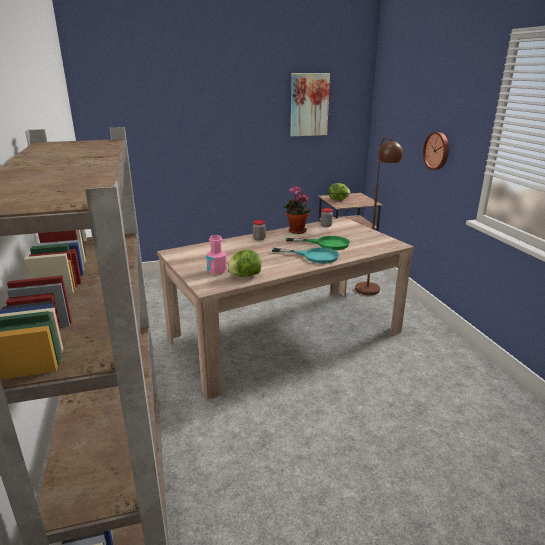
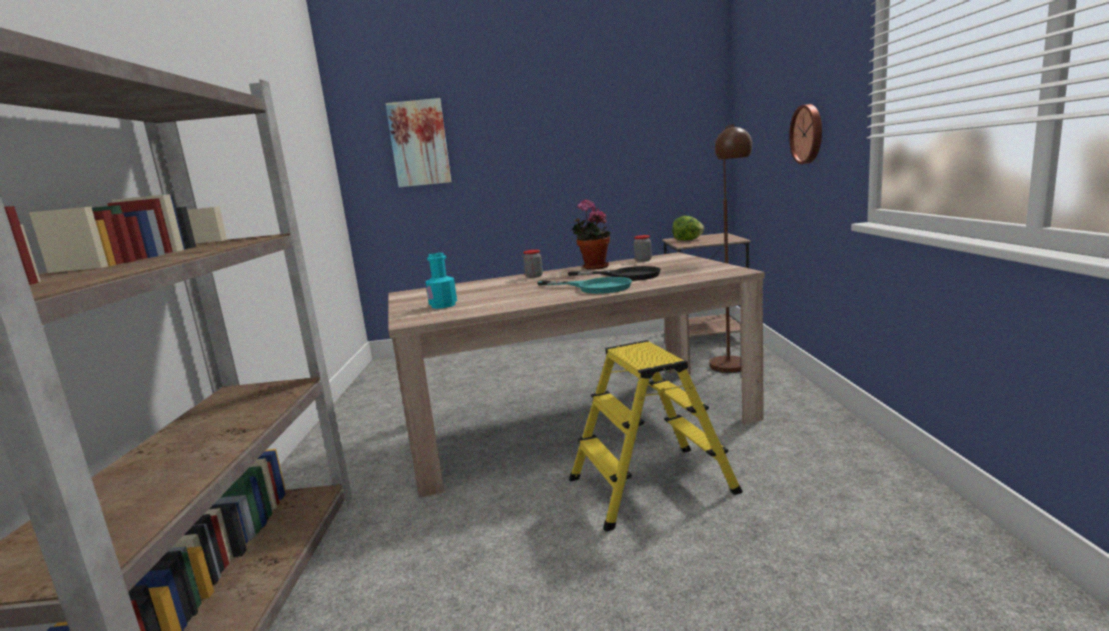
camera: 15 degrees right, 10 degrees down
(217, 270) = (443, 305): pink bottle -> turquoise bottle
(244, 275) = (474, 308): lettuce -> none
(309, 105) = (637, 113): picture -> picture (419, 143)
(326, 244) = (626, 276): green frying pan -> black frying pan
(353, 382) = (652, 485): none -> yellow step ladder

